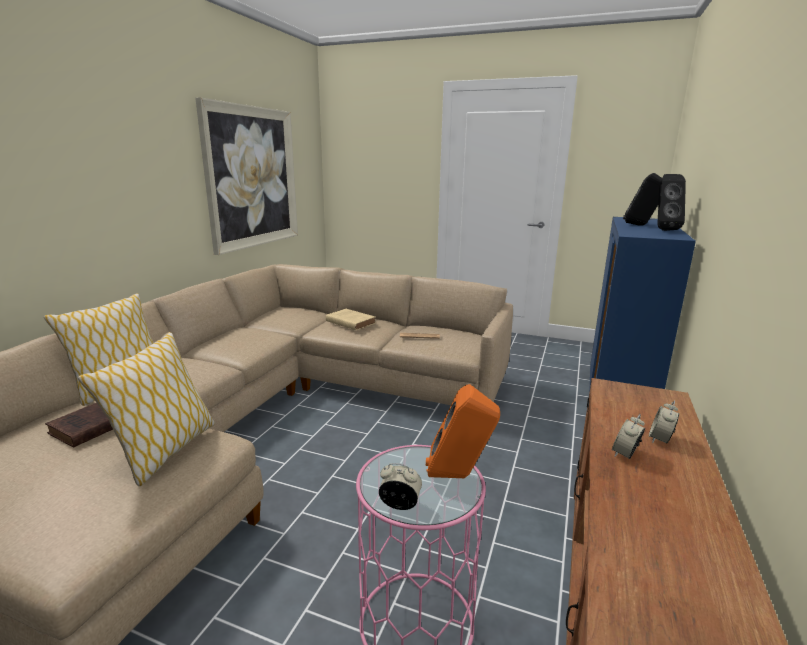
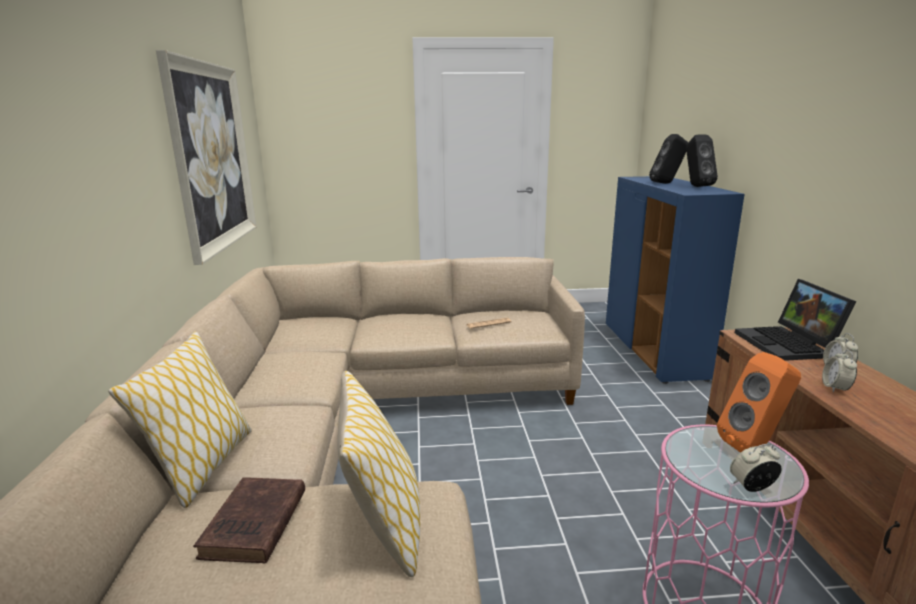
camera: 25 degrees left, 0 degrees up
(349, 322) = (397, 322): beige book -> none
(644, 406) = (789, 345): none -> laptop

